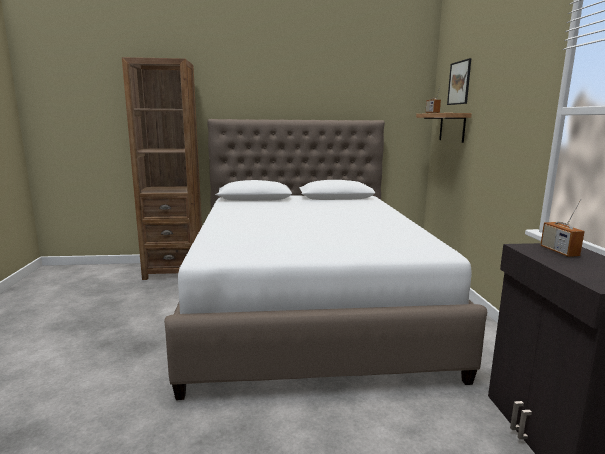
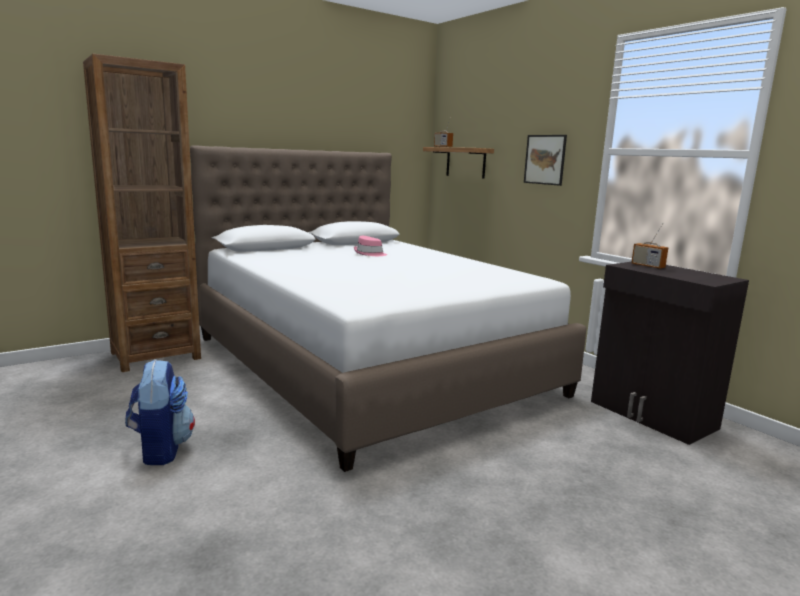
camera: 30 degrees left, 0 degrees up
(92, 343) = (161, 449): none -> backpack
(324, 209) = (369, 254): none -> pink hat
(459, 83) = (473, 117): picture -> picture (545, 159)

